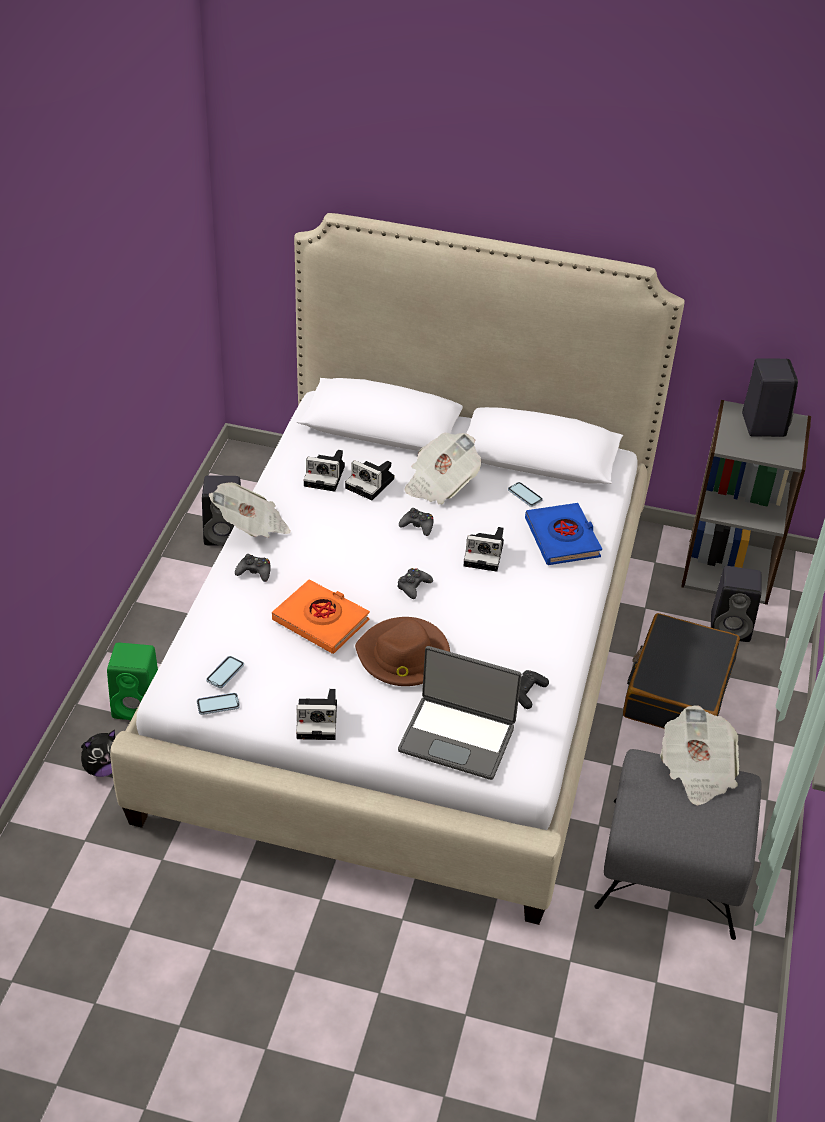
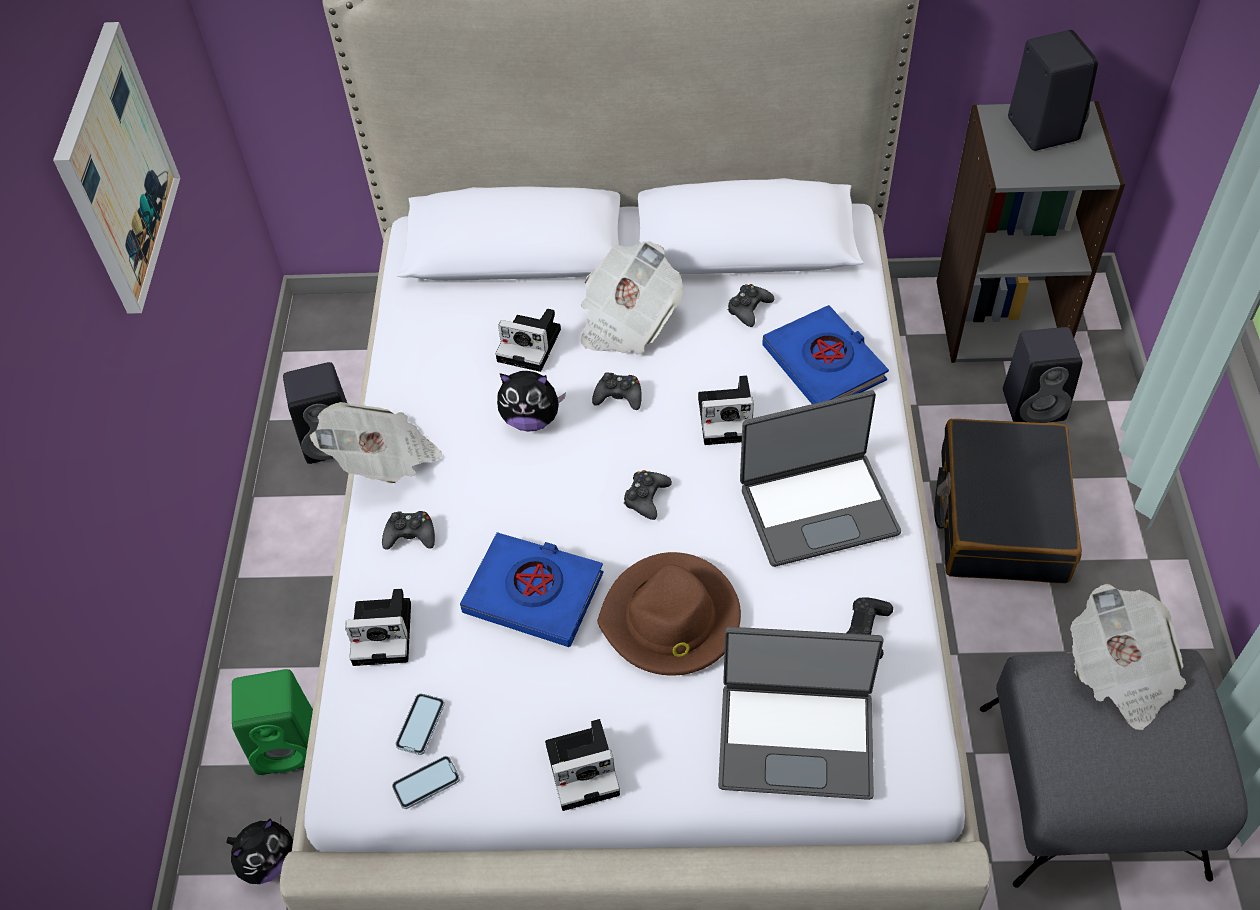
camera: 10 degrees left, 10 degrees up
(138, 300) = (116, 170): none -> picture
(321, 621) = (534, 593): orange book -> blue book
(326, 476) = (464, 349): camera -> camera (385, 632)
(355, 526) = (531, 419): none -> plush toy
(523, 618) = (818, 508): none -> laptop
(525, 495) = (749, 309): phone -> black game controller

